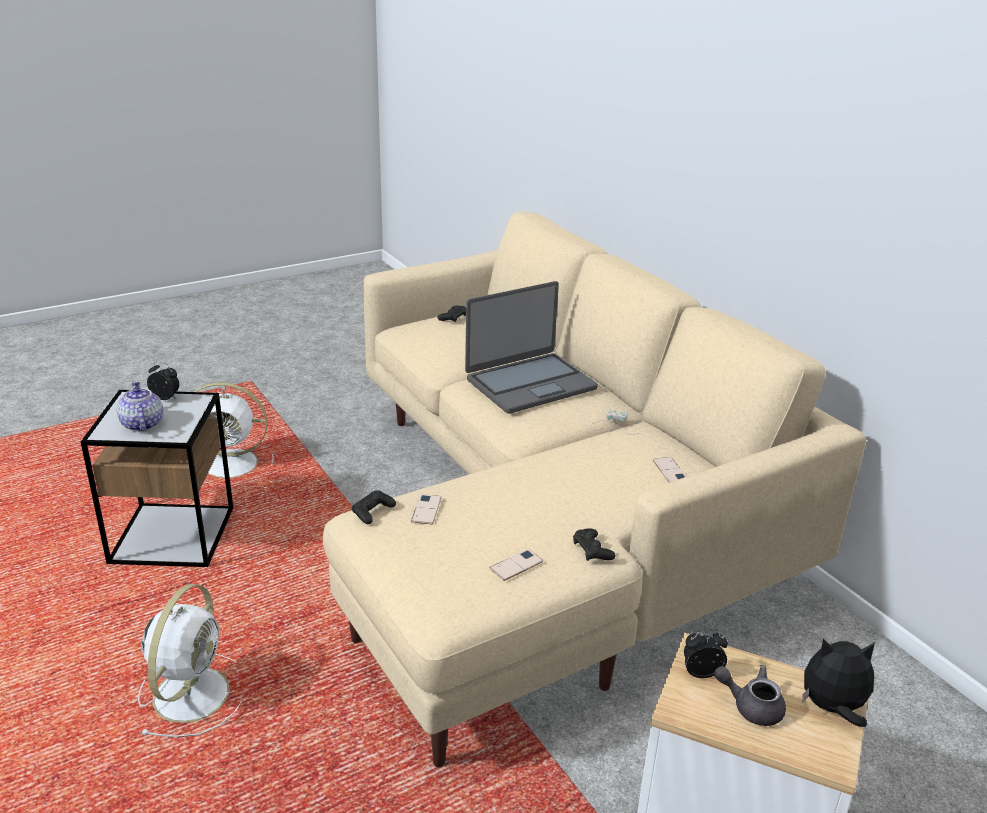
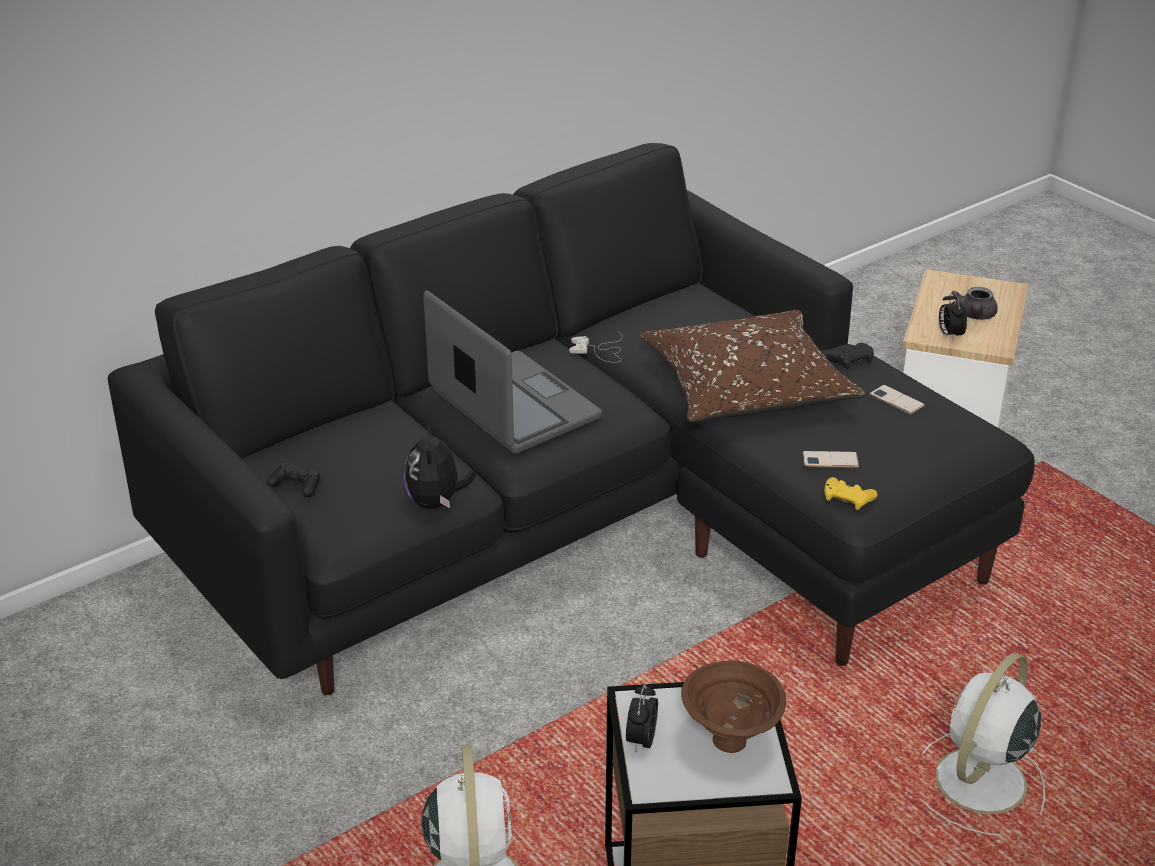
camera: 95 degrees left, 5 degrees up
(142, 424) = (731, 742): teapot -> brown bowl
(193, 692) = (978, 784): white fan -> white fan turned 60 degrees counterclockwise
(372, 511) = (848, 498): black game controller -> yellow game controller
(544, 483) = (746, 389): none -> brown pillow
(548, 526) = (577, 530): beige sofa -> black sofa
(670, 470) = (692, 315): phone -> none
(832, 708) = (956, 284): plush toy -> plush toy (436, 502)

